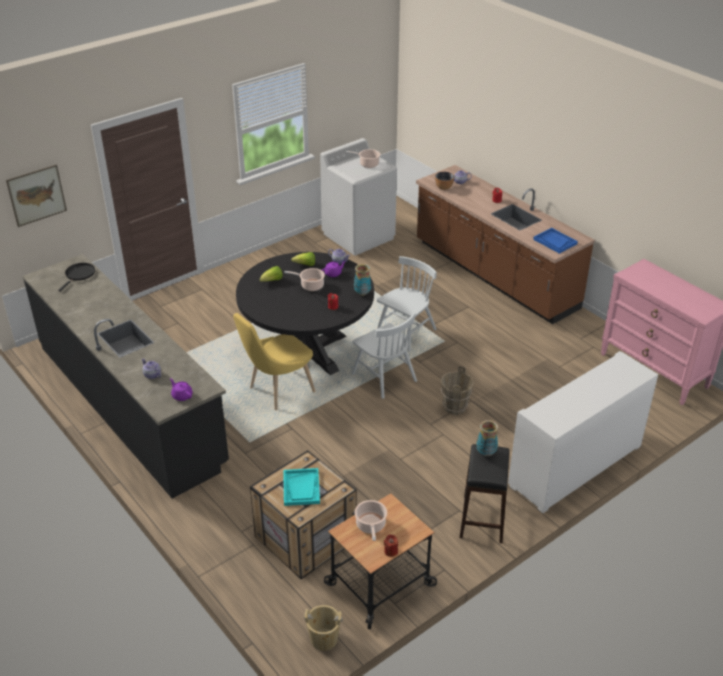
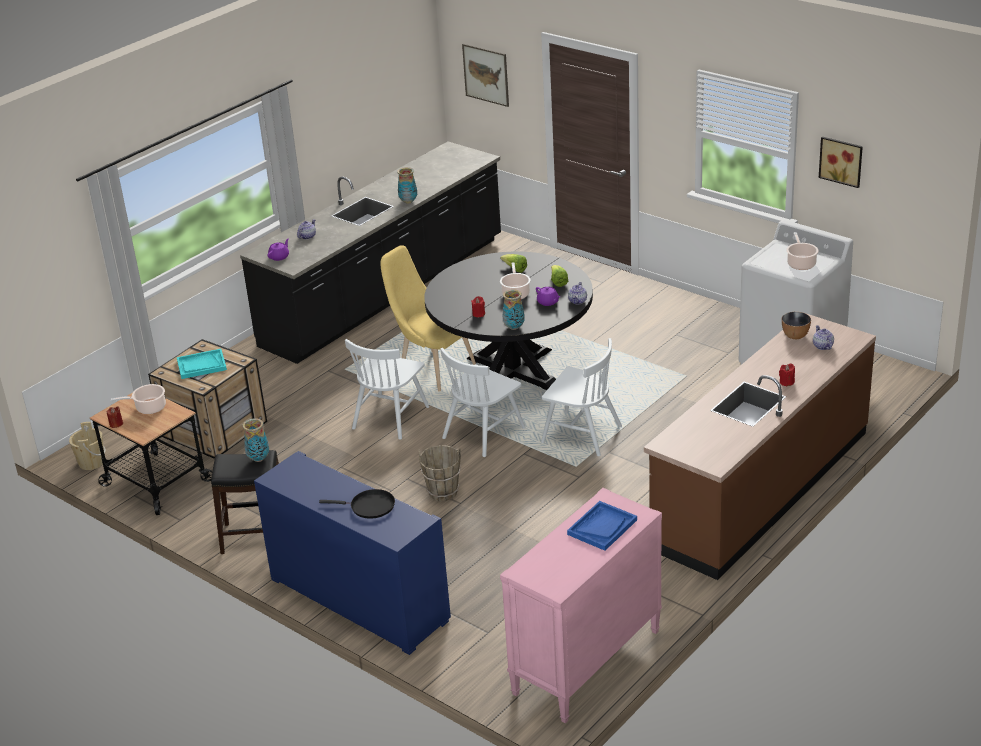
camera: 80 degrees right, 5 degrees down
(79, 275) = (460, 164): black frying pan -> black frying pan (369, 507)
(128, 310) = (408, 201): none -> vase
(336, 94) = (841, 161): none -> picture
(340, 423) = (390, 417): none -> white chair
(555, 241) = (694, 442): blue tray -> blue tray (602, 527)
(575, 465) = (359, 599): white cabinet -> blue cabinet

